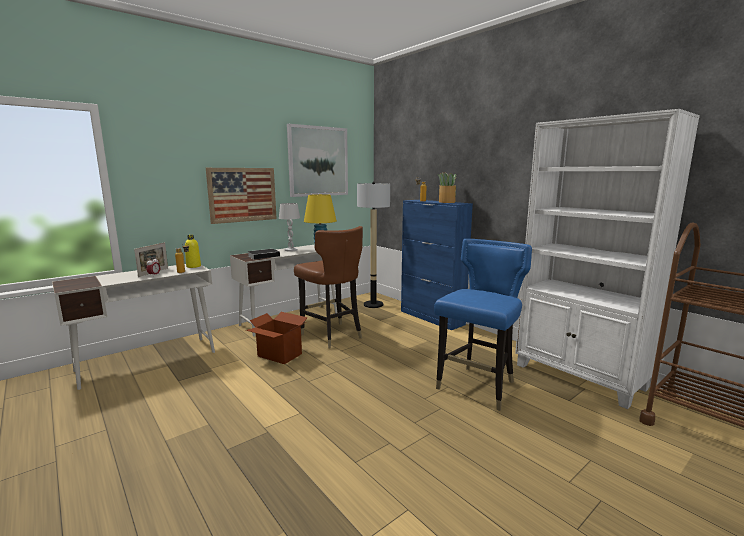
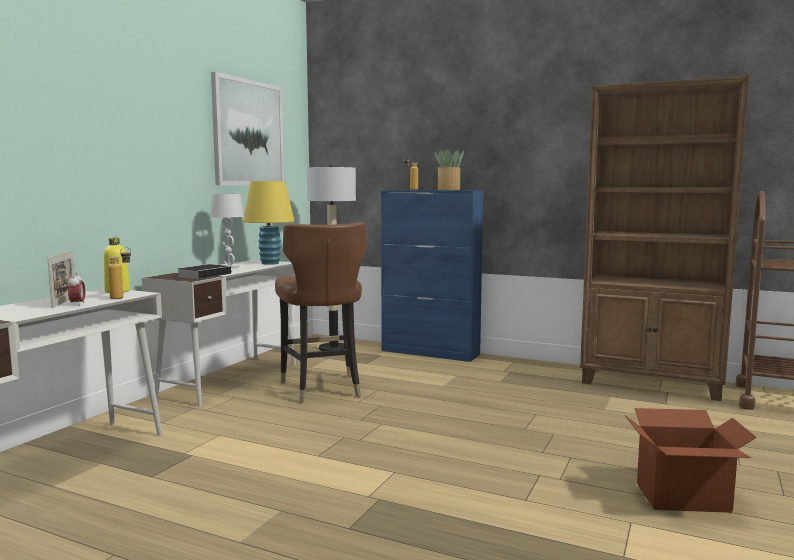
camera: 25 degrees left, 5 degrees down
(242, 194) = (156, 178): picture -> none
(279, 355) = (275, 421): cardboard box -> cardboard box (683, 498)
(331, 335) = (322, 388): brown chair -> brown chair turned 45 degrees clockwise
(478, 387) = (568, 409): blue chair -> none
(579, 377) = (652, 383): white bookcase -> brown bookcase

